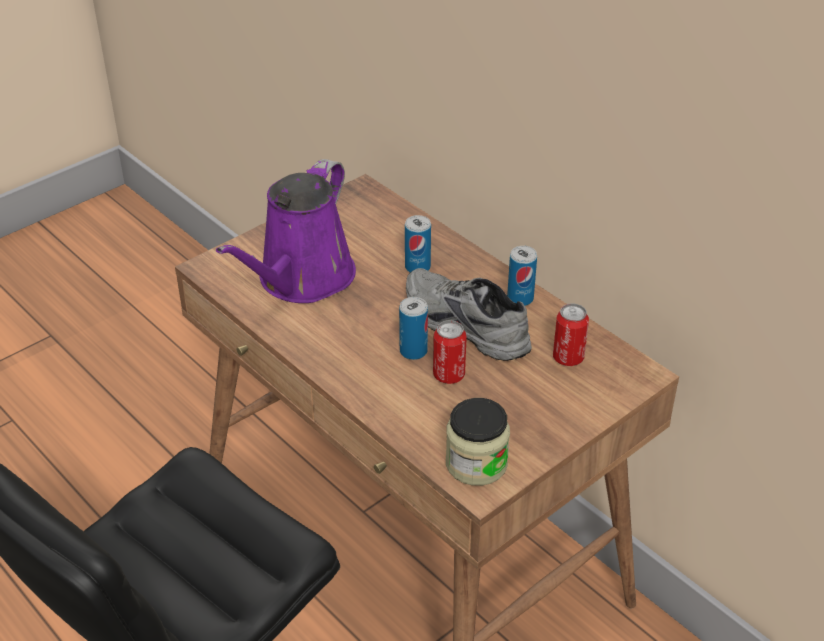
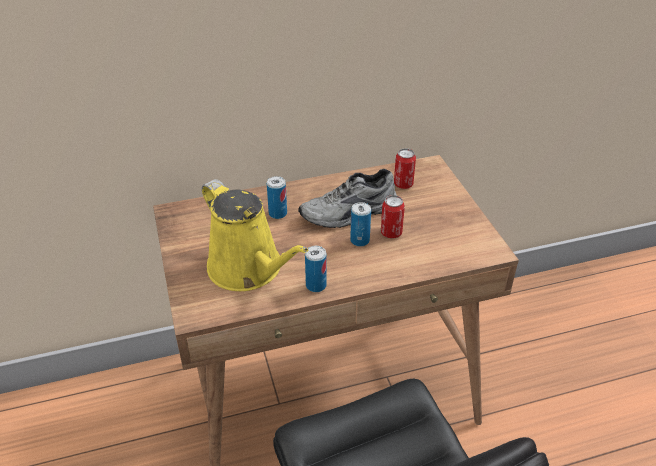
camera: 65 degrees left, 0 degrees up
(301, 280) = (249, 269): purple watering can -> yellow watering can
(476, 463) = (473, 246): jar -> none
(520, 298) = (339, 184): can -> can (316, 285)

